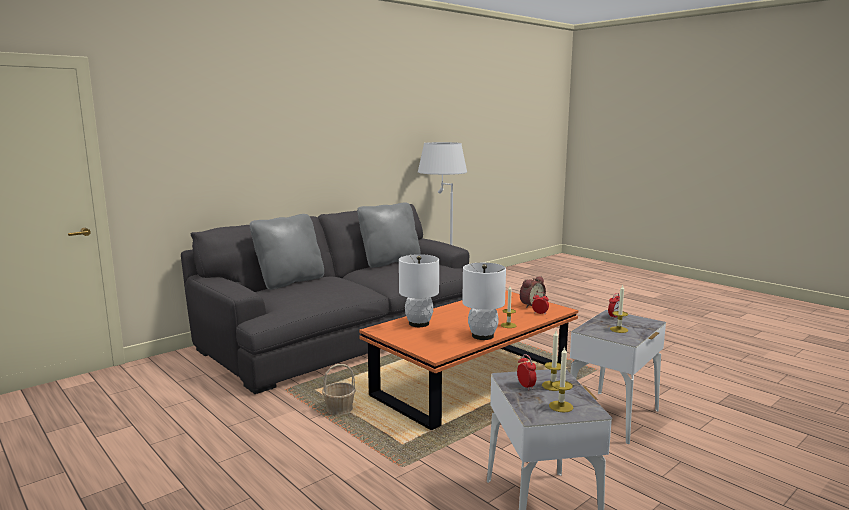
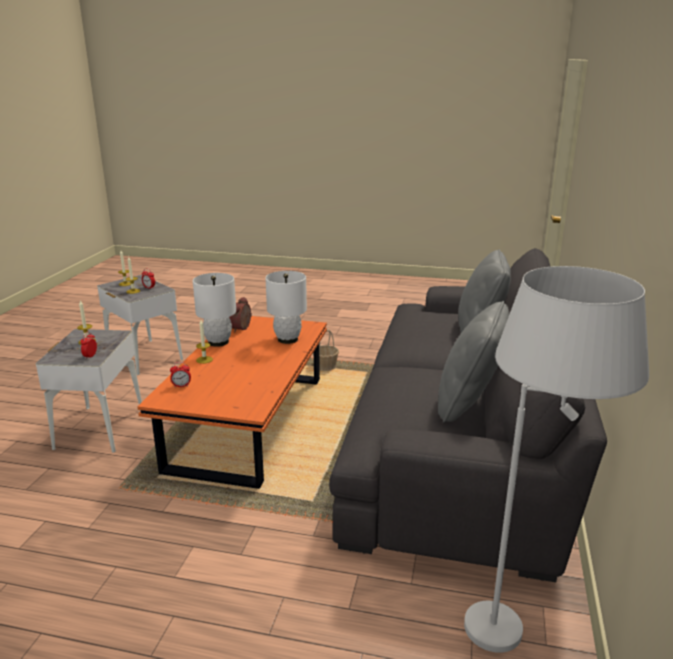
camera: 145 degrees right, 10 degrees up
(530, 305) = (200, 398): alarm clock -> alarm clock (242, 328)

